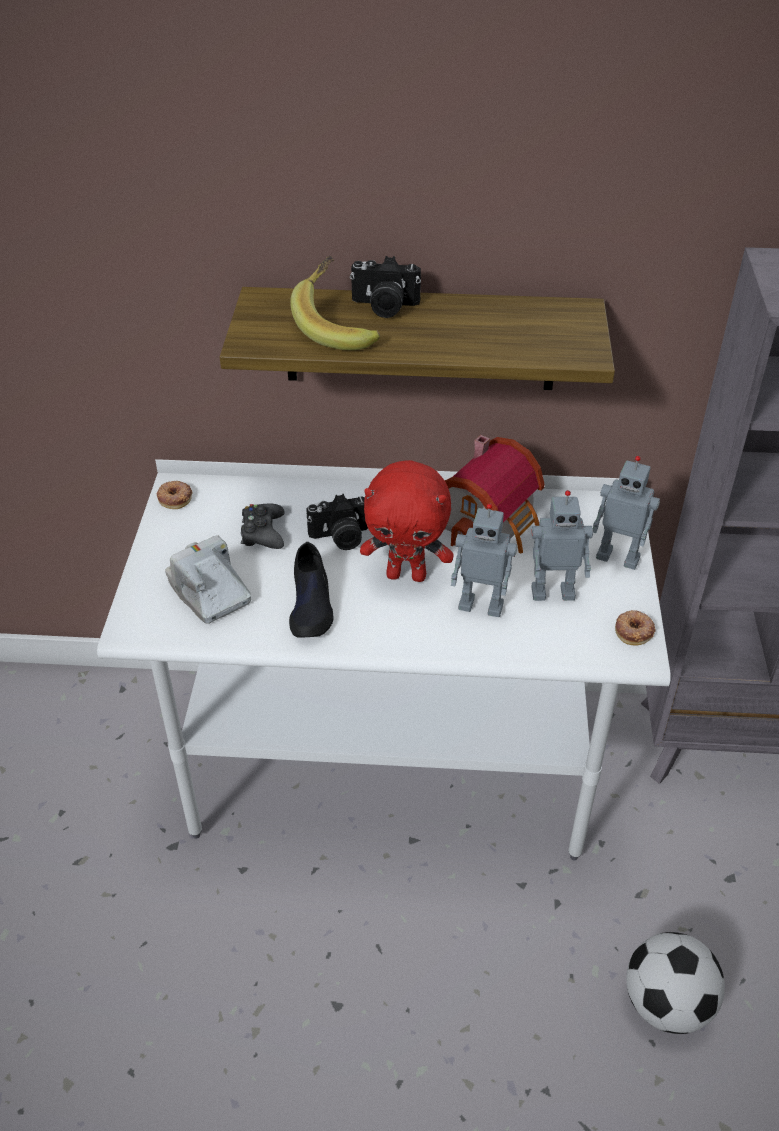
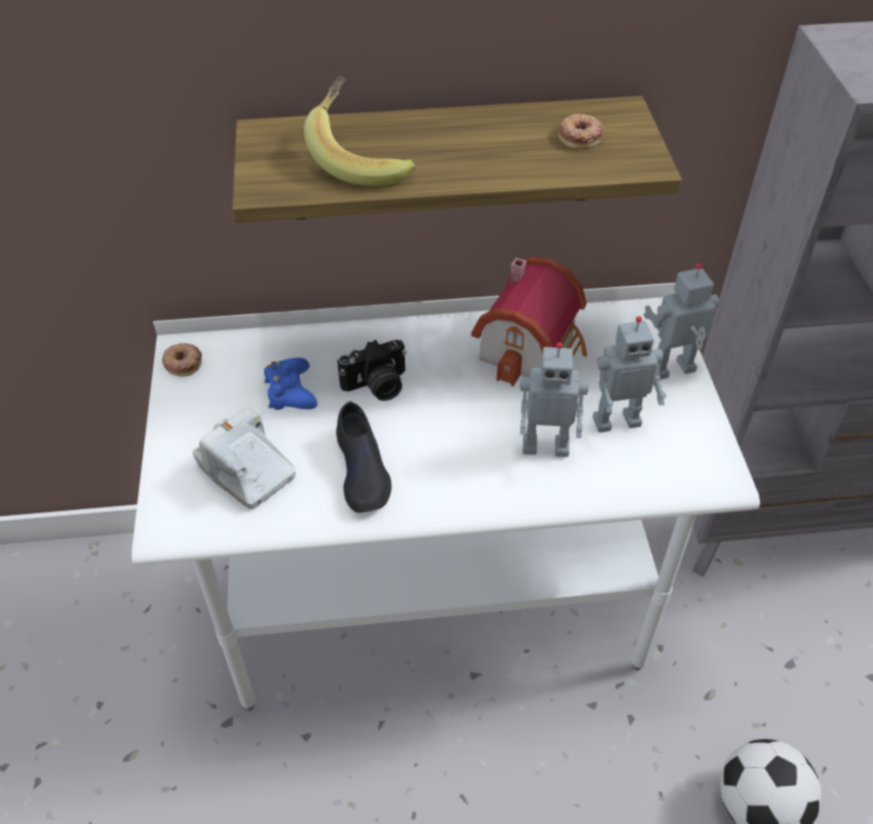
camera: 10 degrees left, 5 degrees up
(263, 533) = (290, 391): black game controller -> blue game controller
(384, 307) = (406, 129): camera -> none
(407, 575) = (458, 420): red plush toy -> none
(618, 557) = (673, 371): toy robot -> toy robot turned 150 degrees clockwise
(634, 631) = (710, 453): donut -> donut (580, 136)

